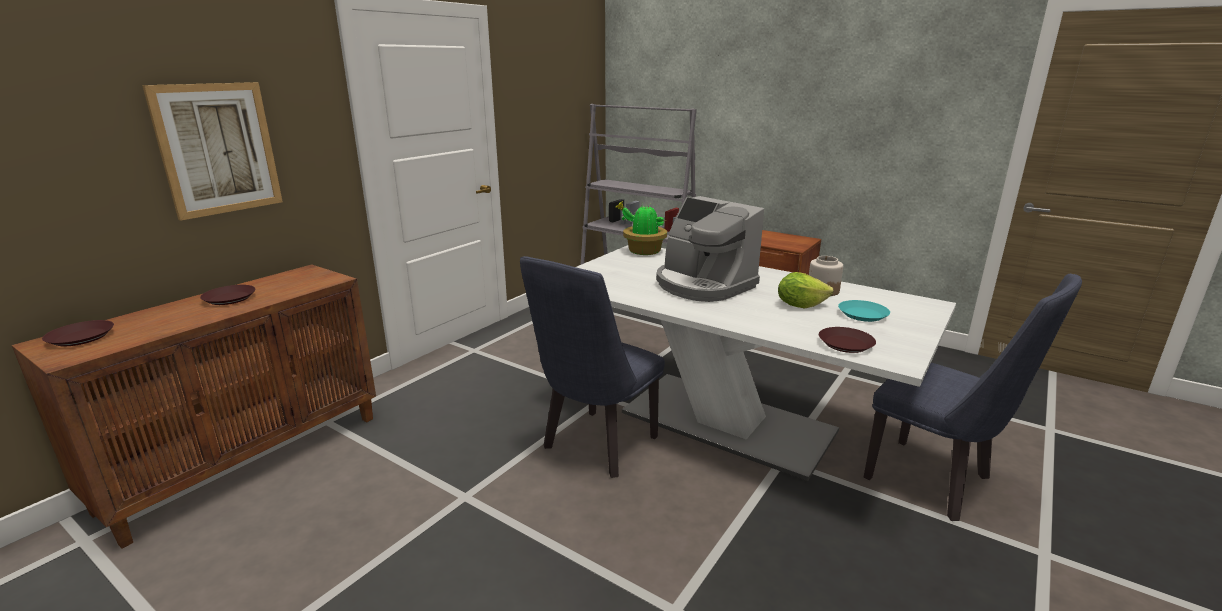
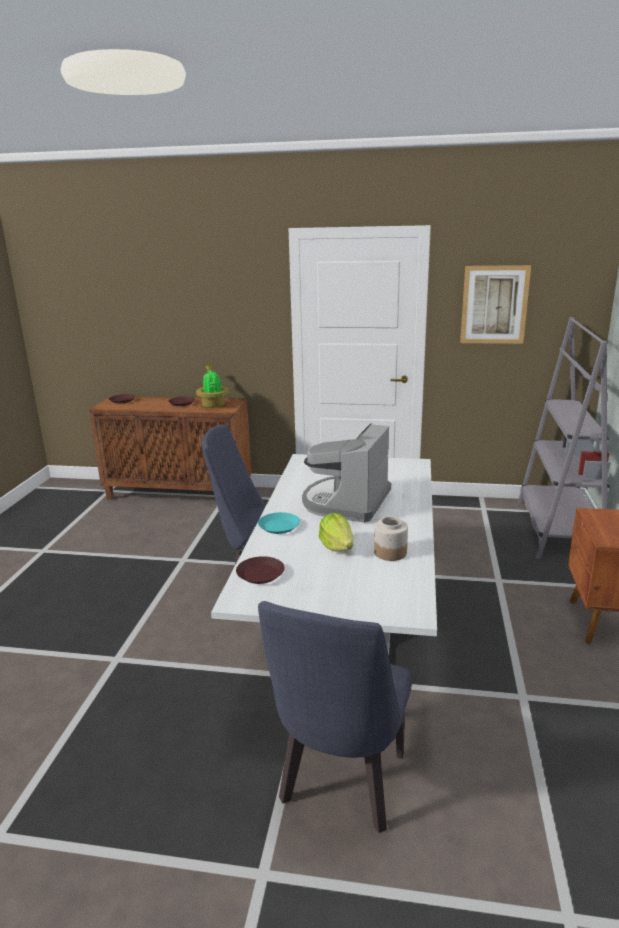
camera: 65 degrees right, 0 degrees up
(218, 149) = (205, 322): picture -> picture (494, 305)
(642, 251) = (407, 467): potted plant -> potted plant (213, 404)
(862, 314) = (340, 576): turquoise plate -> turquoise plate (279, 526)

